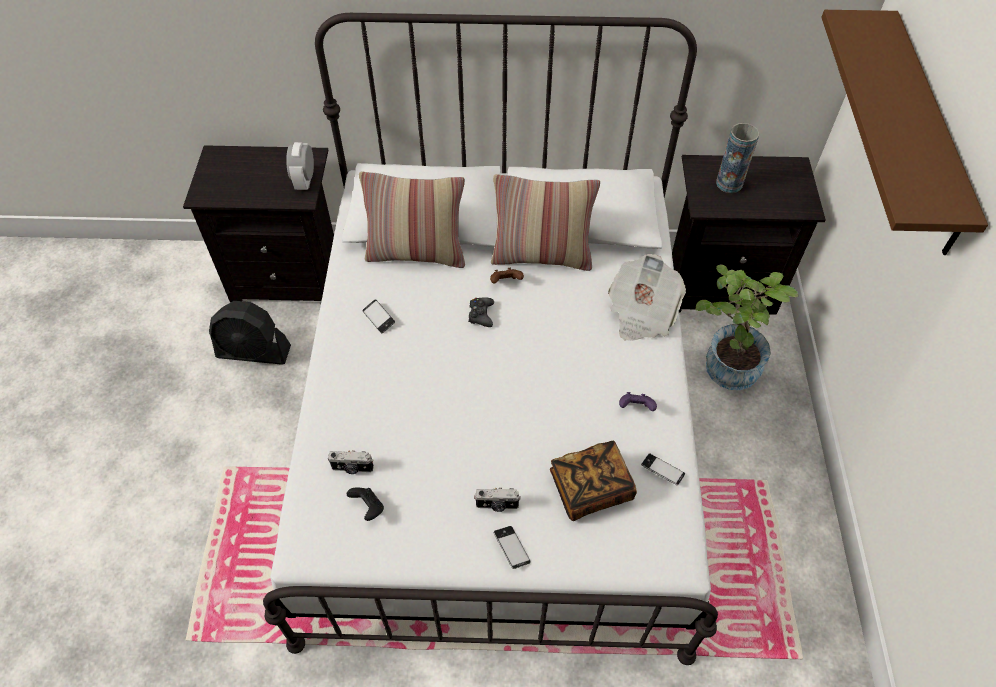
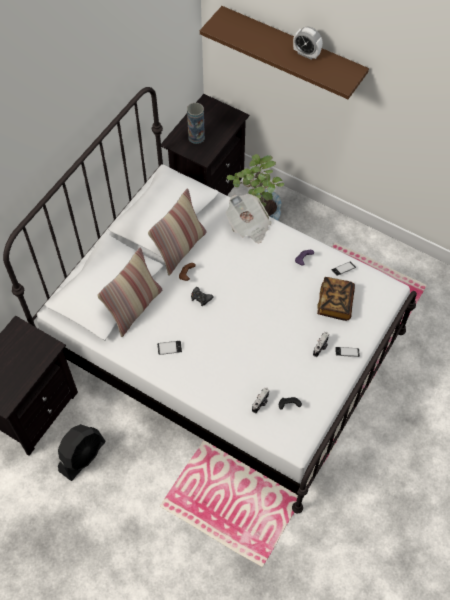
camera: 60 degrees left, 5 degrees up
(305, 181) = (36, 340): alarm clock -> alarm clock (306, 54)

